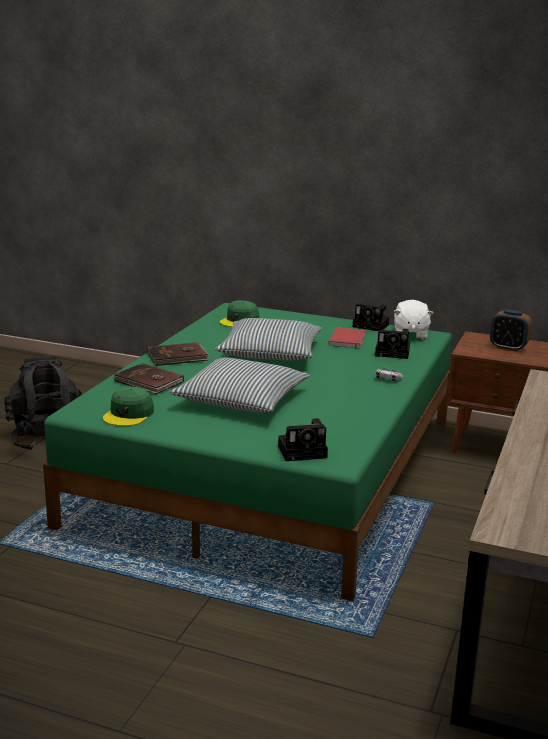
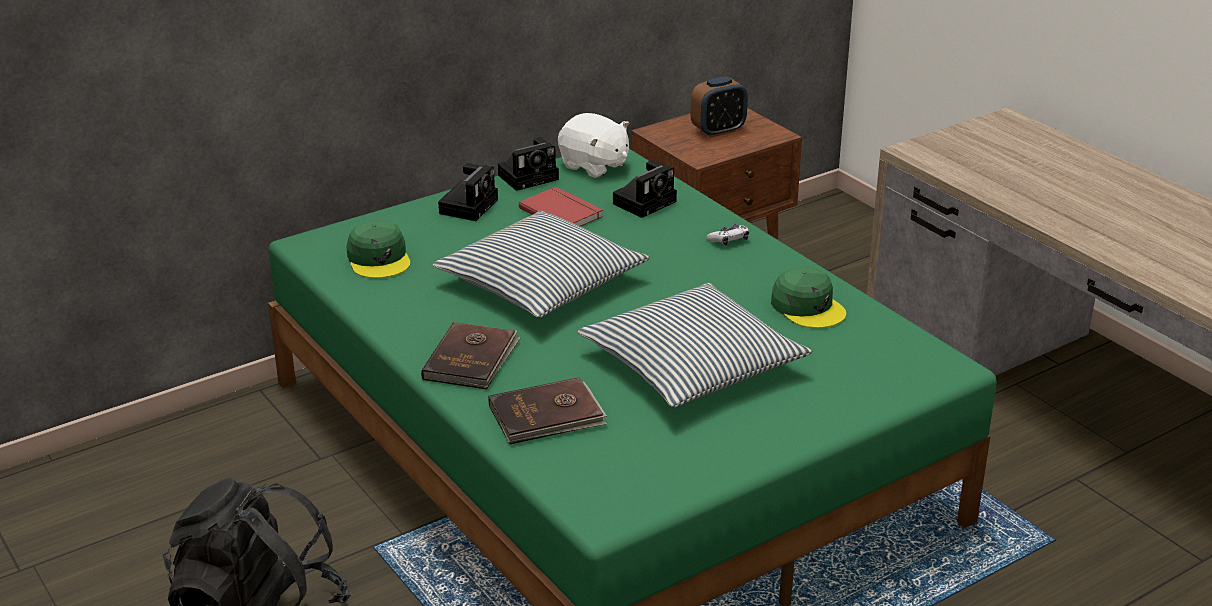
camera: 55 degrees left, 10 degrees up
(129, 414) = (658, 471): green cap -> green cap (808, 307)
(304, 451) = (899, 378): camera -> camera (469, 205)

